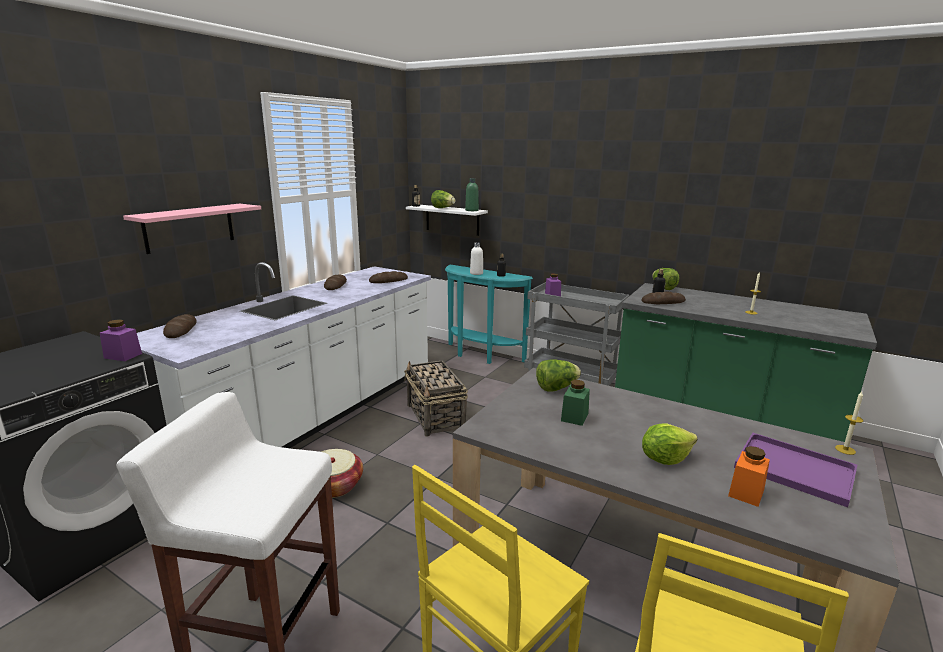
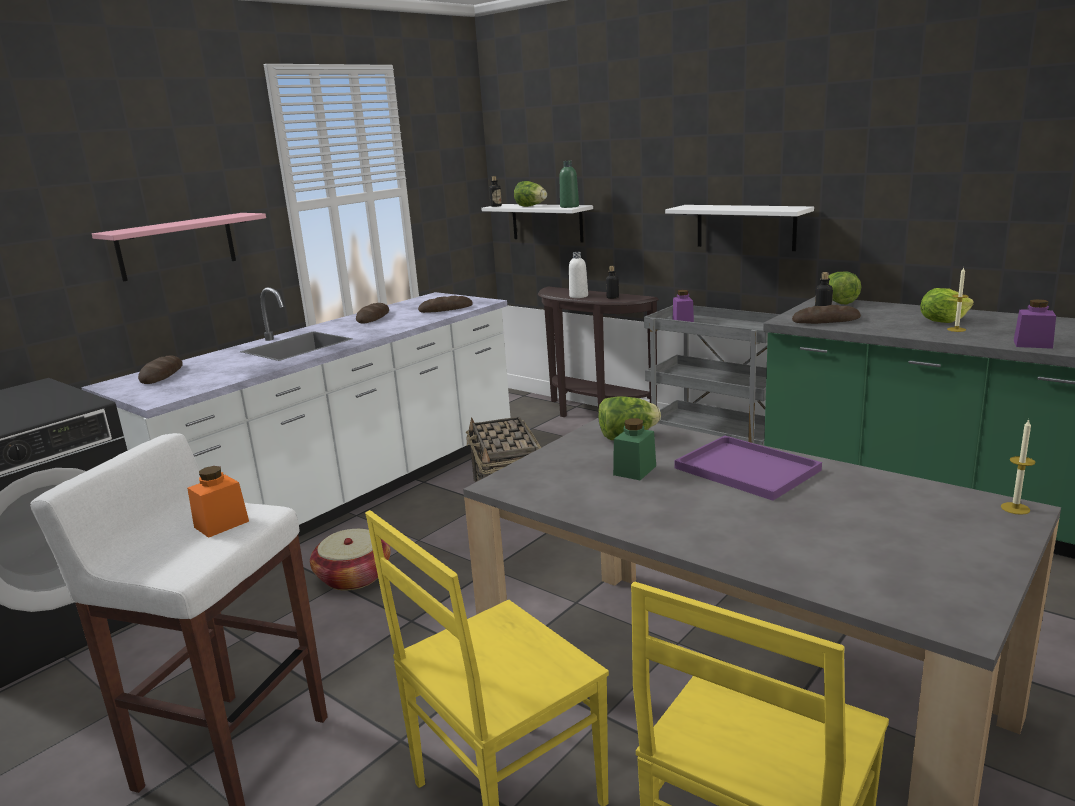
camera: 10 degrees right, 0 degrees up
(123, 356) = (82, 402): purple jar -> purple jar (1032, 344)
(481, 356) = (593, 415): turquoise console table -> brown console table
(598, 233) = (745, 227): none -> white shelf
(665, 459) = (735, 518): lettuce -> lettuce (942, 321)
(746, 492) = (830, 558): orange jar -> orange jar (221, 524)
(797, 469) = (923, 531): purple tray -> purple tray (749, 469)

